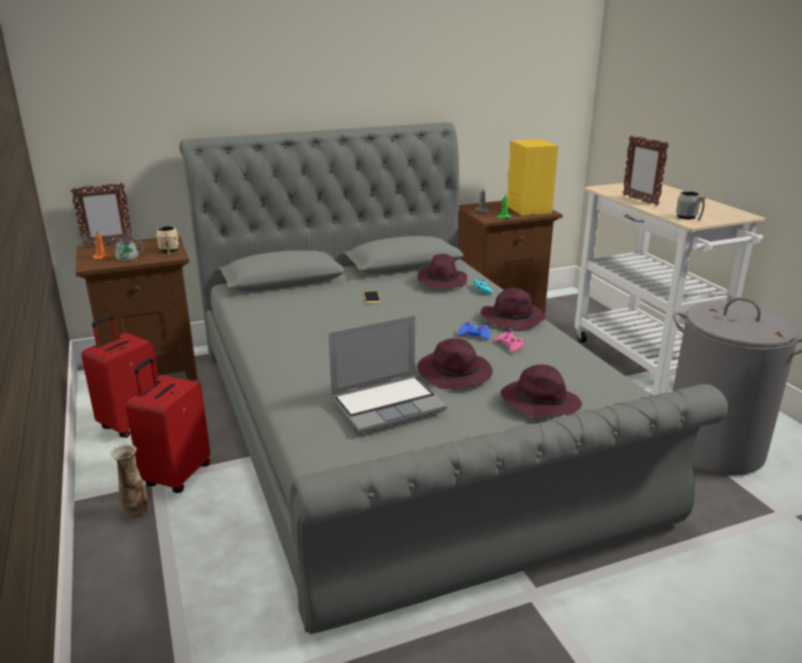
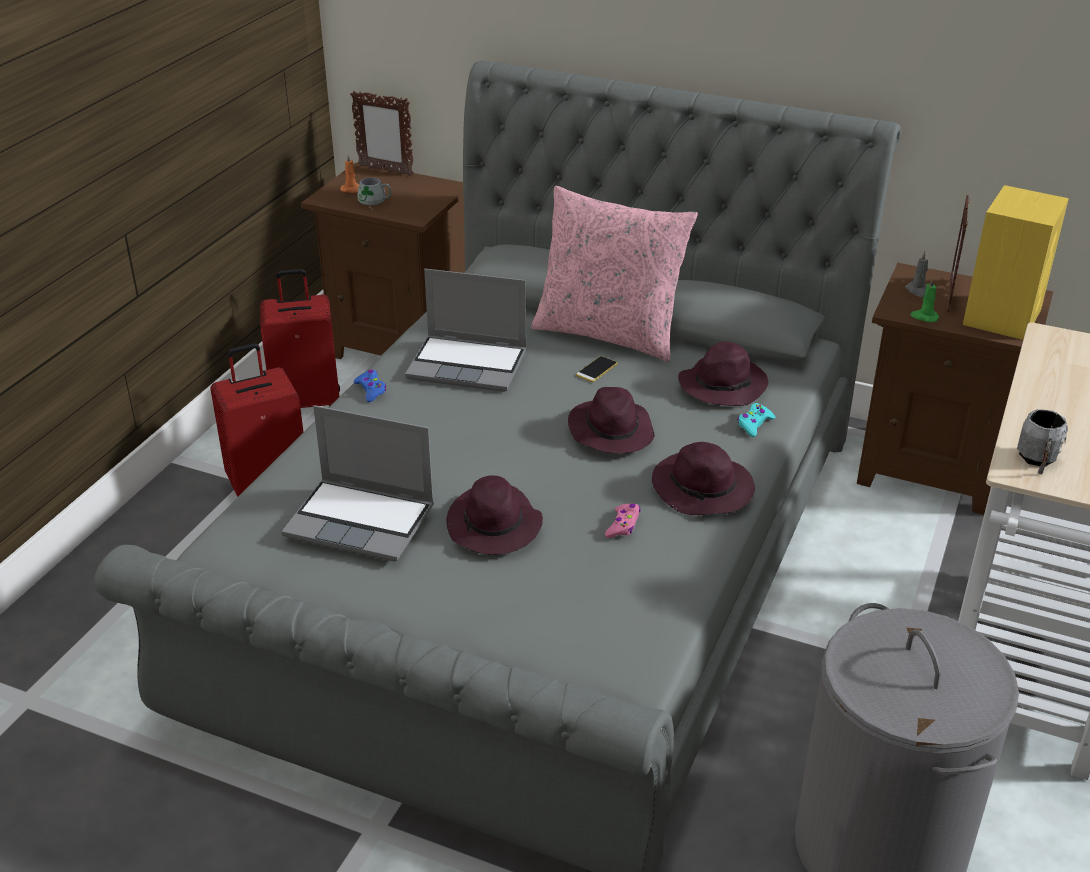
camera: 45 degrees right, 10 degrees up
(136, 511) = (197, 503): vase -> none
(169, 251) = (422, 206): beige mug -> none
(301, 320) = (469, 365): none -> laptop
(348, 283) = (609, 333): none -> pink pillow
(474, 335) = (611, 487): blue game controller -> blue game controller (371, 390)
(538, 402) = (509, 615): purple hat -> purple hat (610, 431)
(640, 200) = (1049, 389): picture frame -> picture frame (950, 295)

